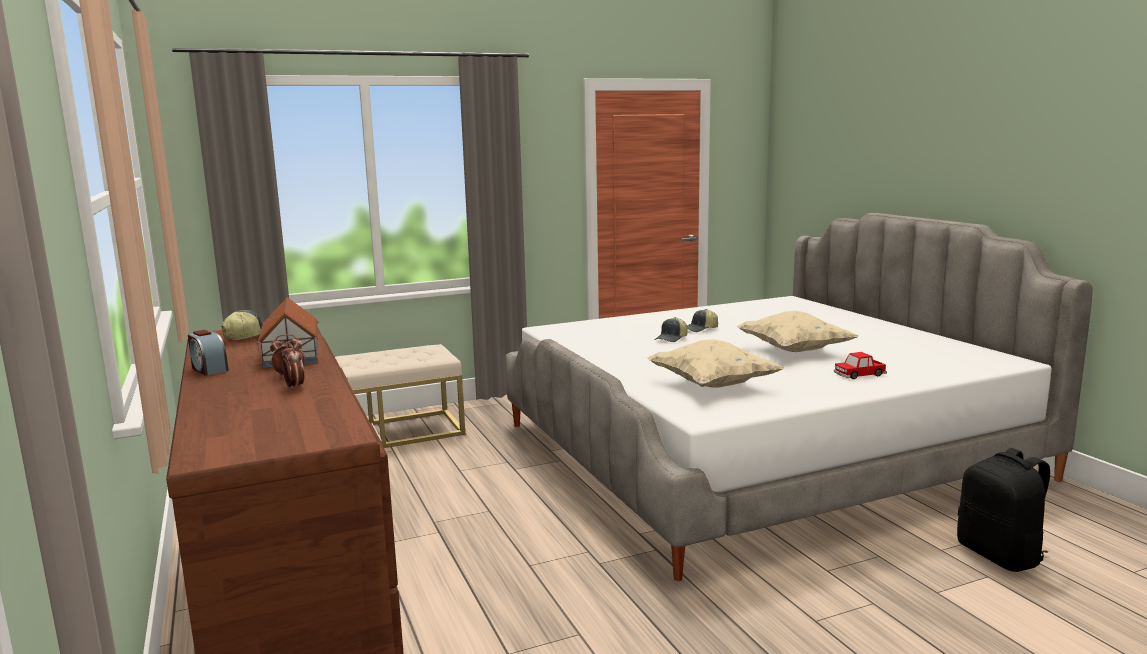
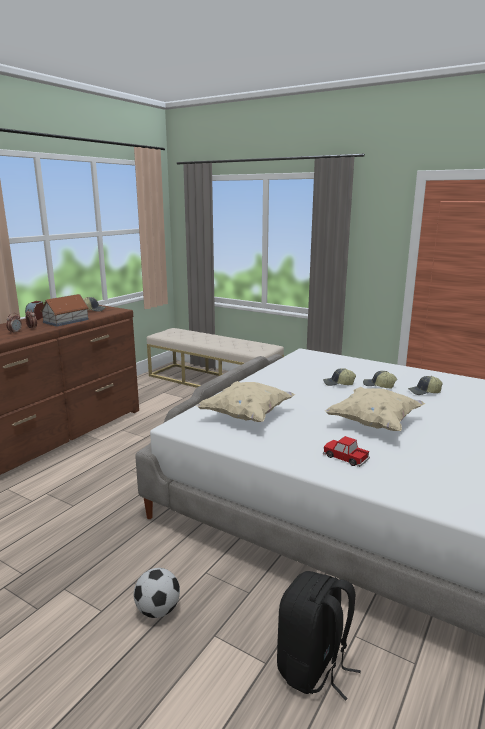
camera: 55 degrees right, 5 degrees up
(740, 322) = (424, 392): none -> cap
(878, 615) = (158, 610): none -> football

